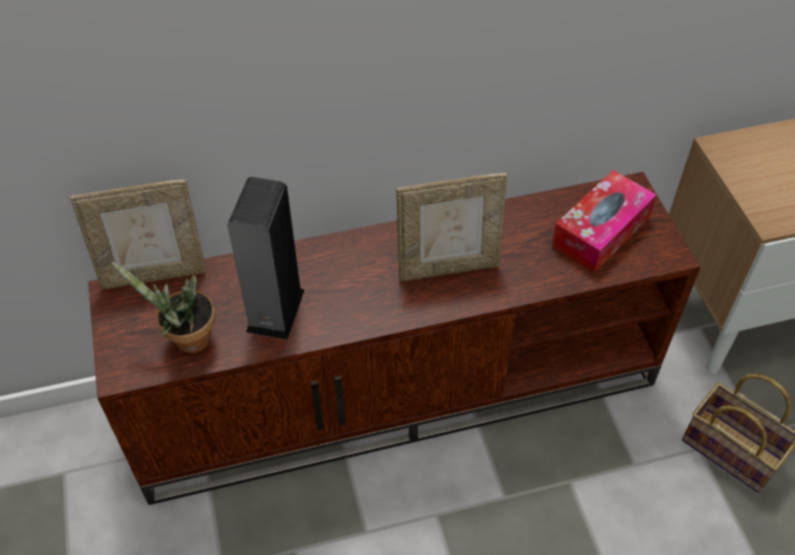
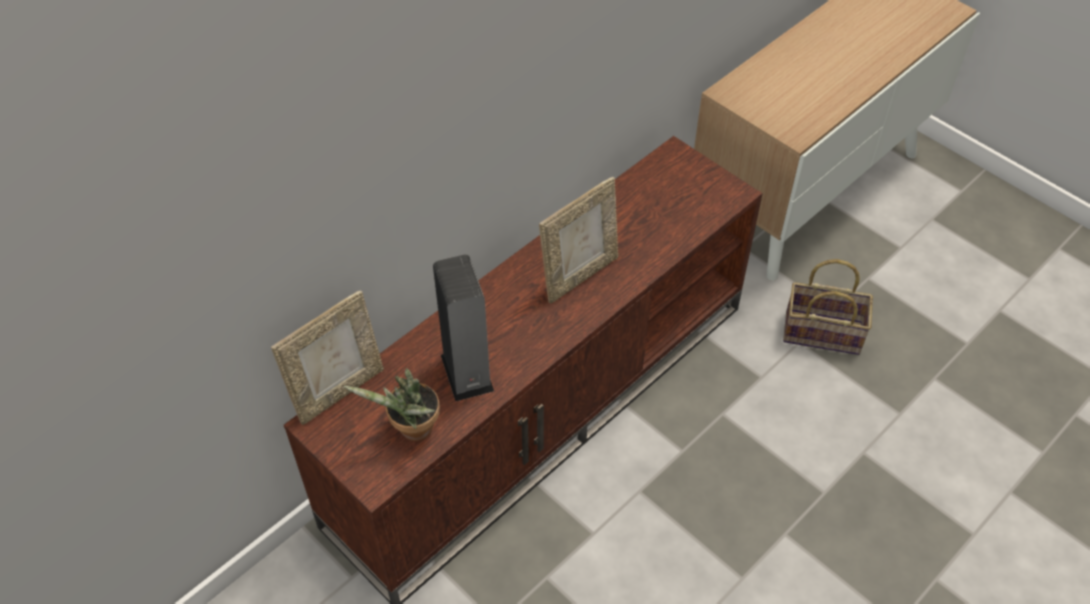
camera: 30 degrees left, 0 degrees up
(601, 231) = (674, 196): tissue box -> none

